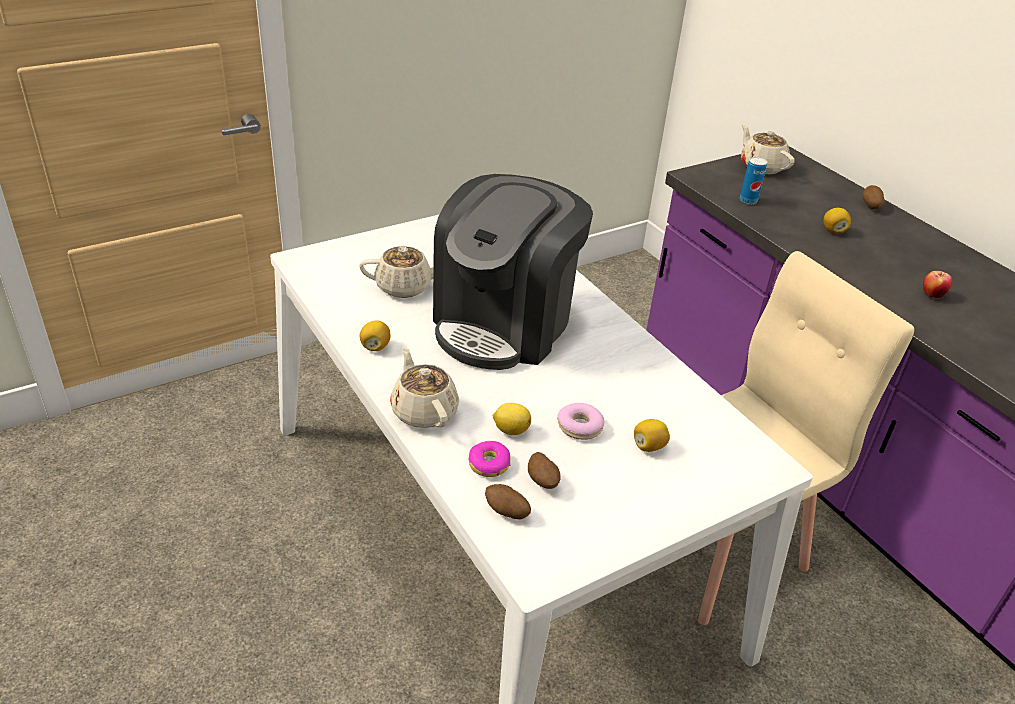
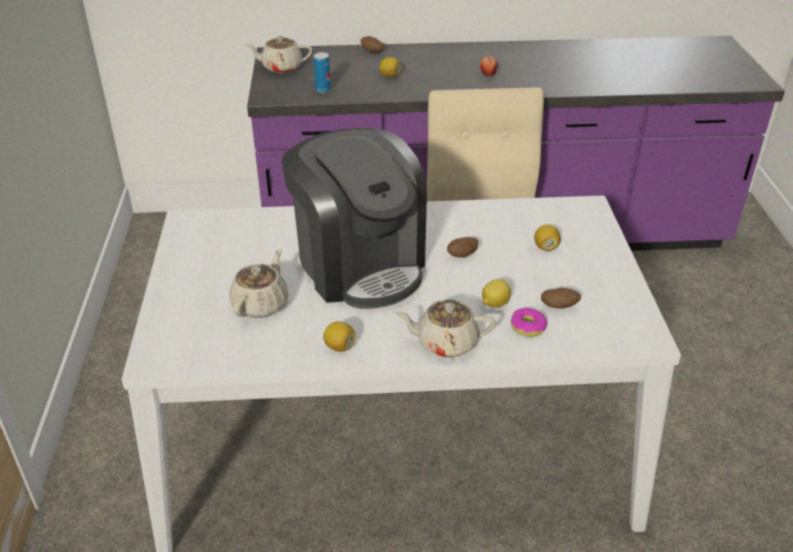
camera: 60 degrees left, 0 degrees up
(506, 512) = (583, 334): potato -> potato (462, 256)
(579, 427) = (509, 270): donut -> none

